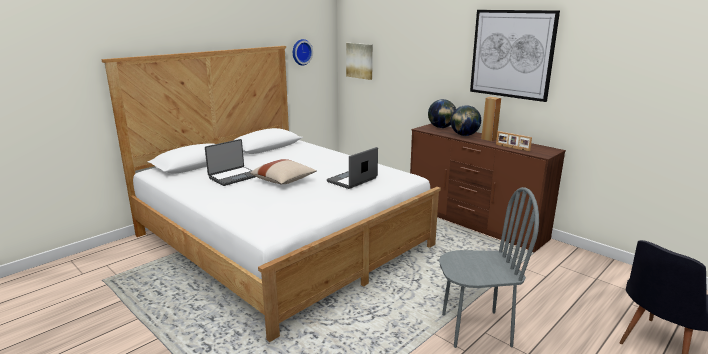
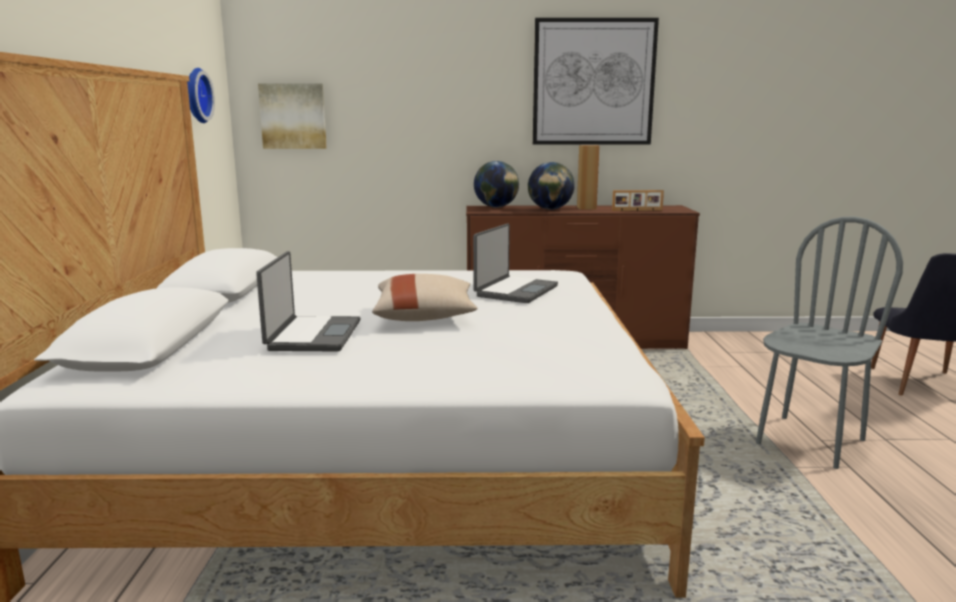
camera: 45 degrees left, 5 degrees down
(353, 180) = (515, 291): laptop -> laptop turned 150 degrees counterclockwise

